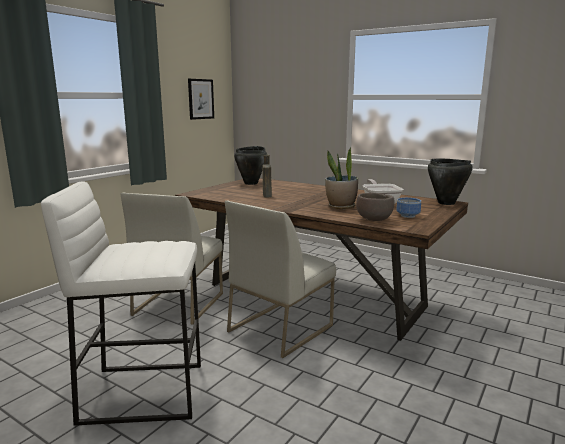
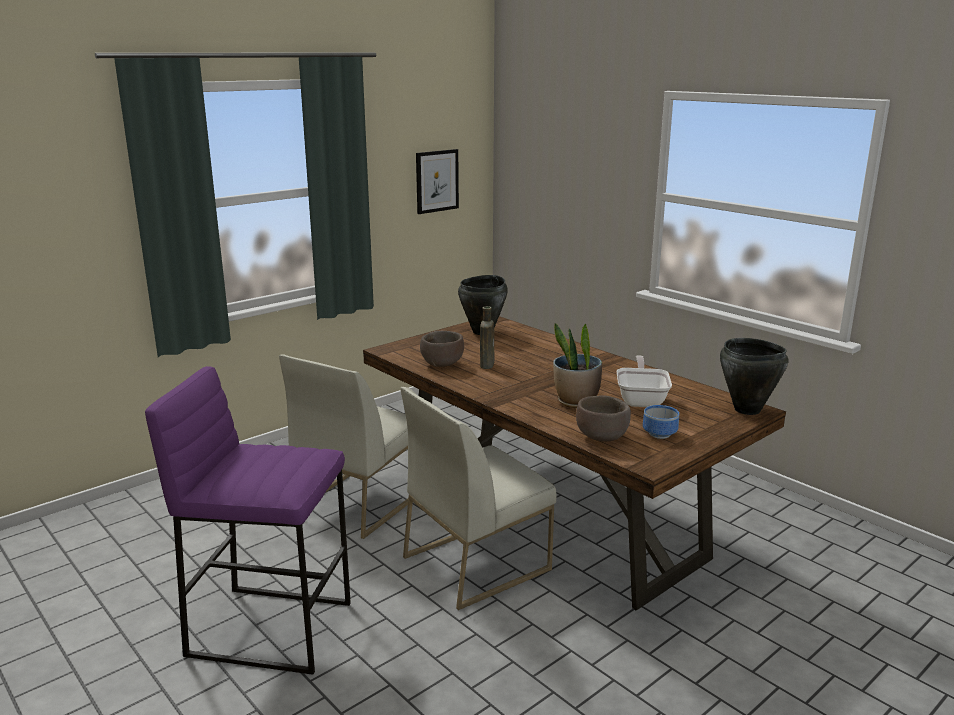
camera: 15 degrees right, 5 degrees up
(144, 391) = (271, 627): white stool -> purple stool
(236, 197) = (442, 364): none -> brown bowl

